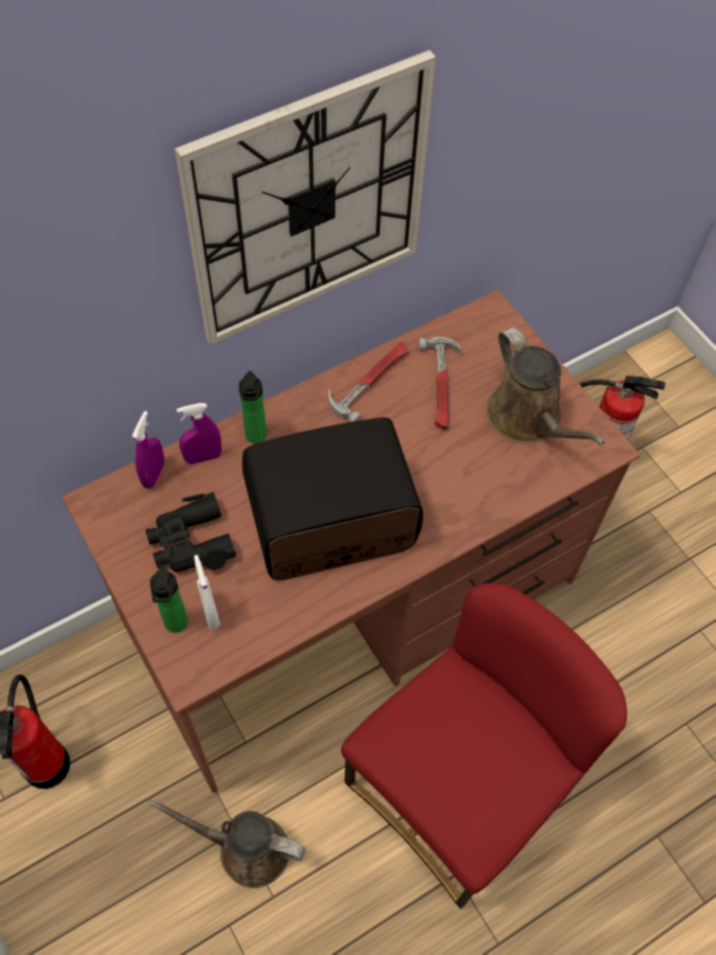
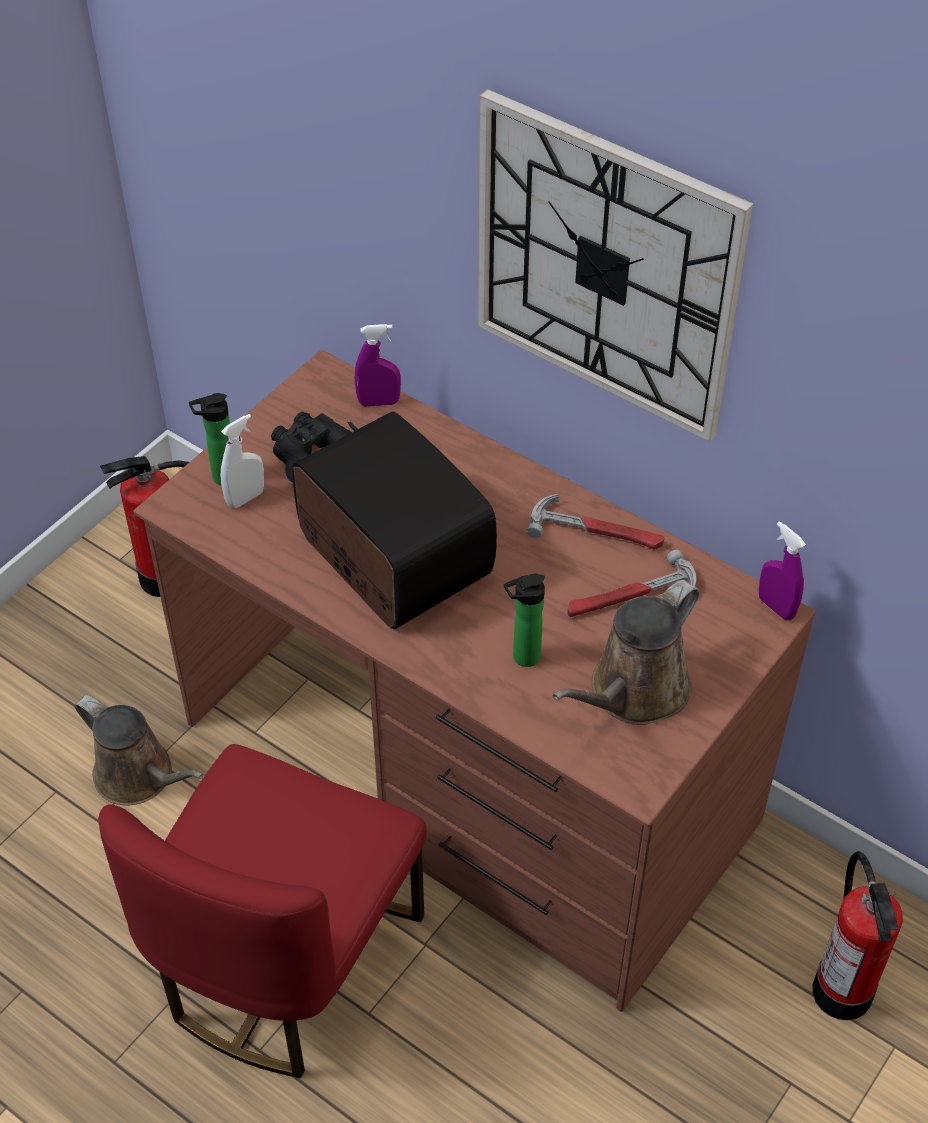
camera: 70 degrees right, 10 degrees down
(203, 457) = (419, 430): purple spray bottle -> purple spray bottle (776, 607)
(246, 848) = (139, 776): brown watering can -> brown watering can turned 135 degrees clockwise
(256, 438) = (465, 462): bottle -> bottle (522, 658)
(459, 787) = (285, 962): red chair -> red chair turned 90 degrees clockwise

